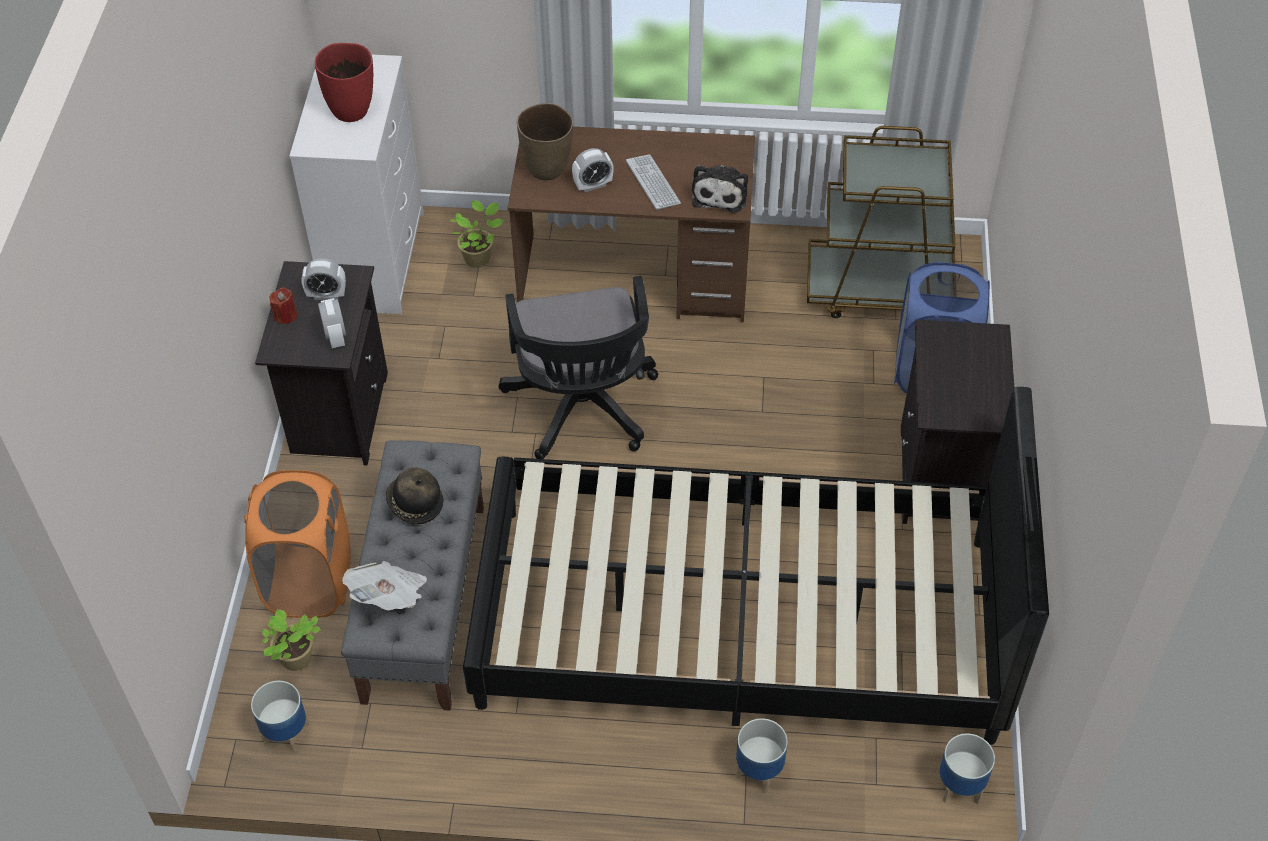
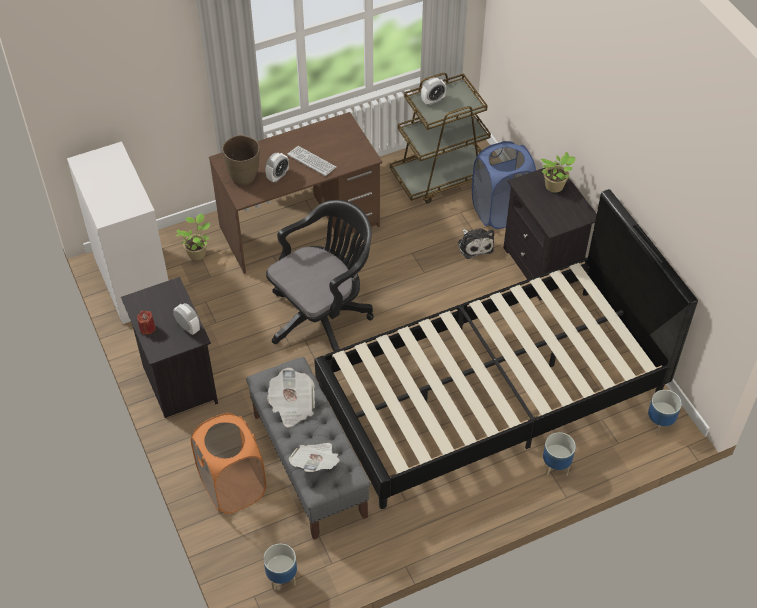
camera: 30 degrees left, 0 degrees up
(296, 660) = (257, 534): potted plant -> potted plant (555, 187)
(327, 295) = (163, 305): alarm clock -> alarm clock (433, 100)
(351, 111) = (116, 186): red vase -> none
(414, 504) = (292, 405): hat -> newspaper
(583, 410) = (323, 315): black office chair -> black office chair turned 90 degrees counterclockwise
(720, 193) = (354, 152): plush toy -> plush toy (474, 245)

